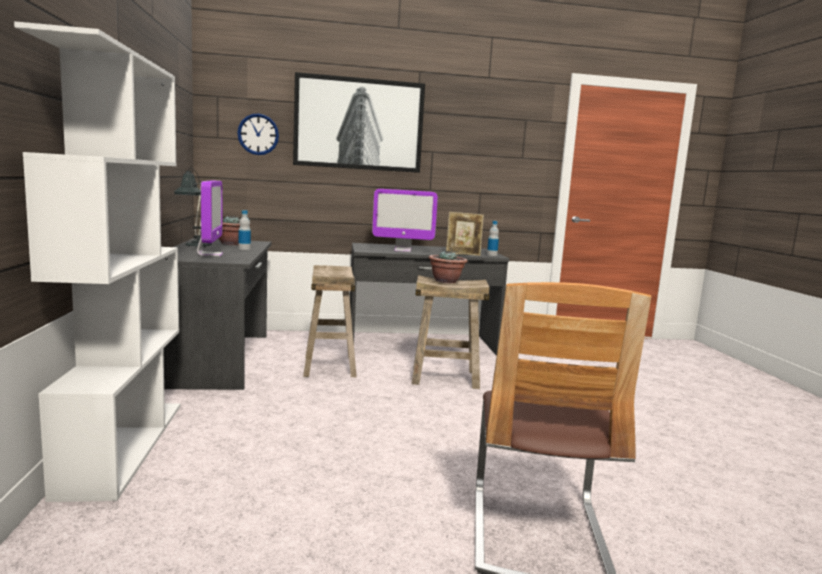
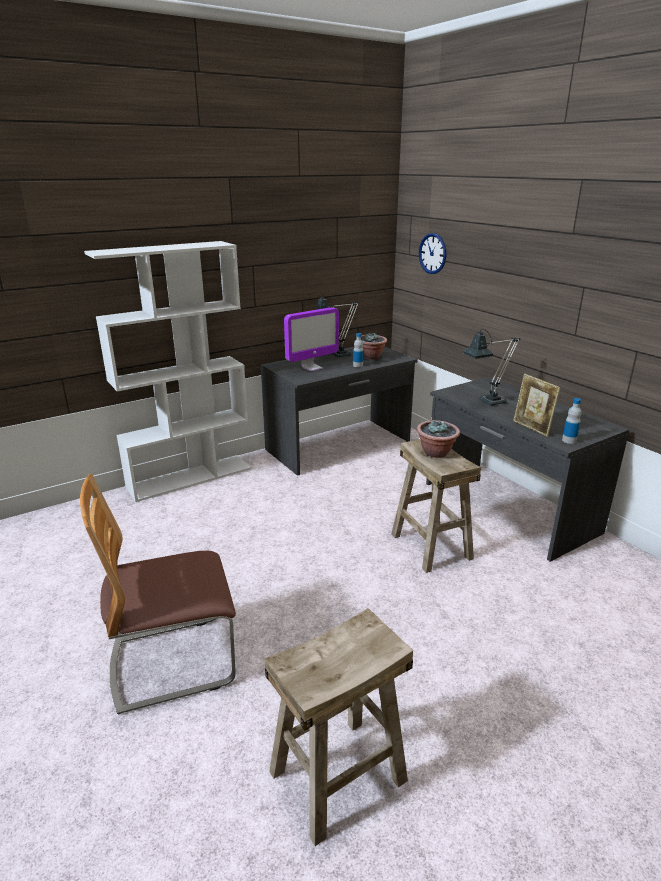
camera: 65 degrees right, 15 degrees up
(330, 366) = (383, 487): beige stool -> beige stool (338, 777)
(359, 124) = (510, 247): picture -> none
(402, 250) = (487, 402): monitor -> table lamp

